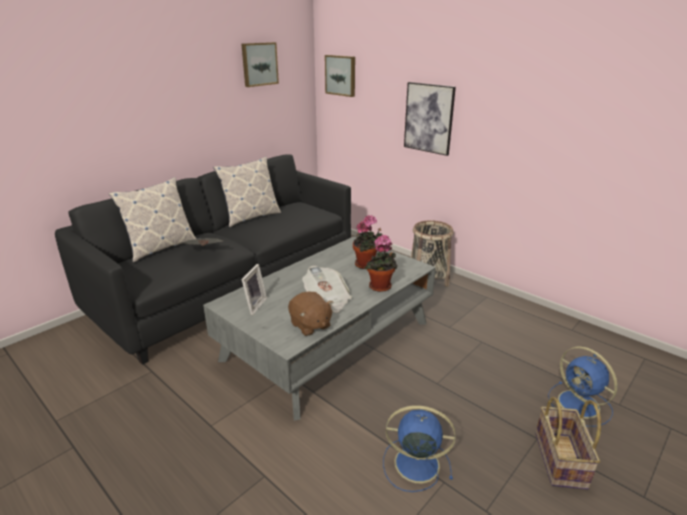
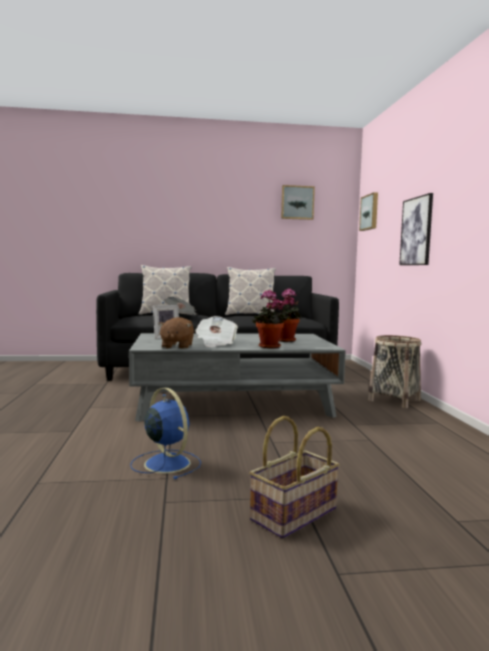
camera: 40 degrees right, 20 degrees down
(580, 405) = (398, 502): blue fan -> none

